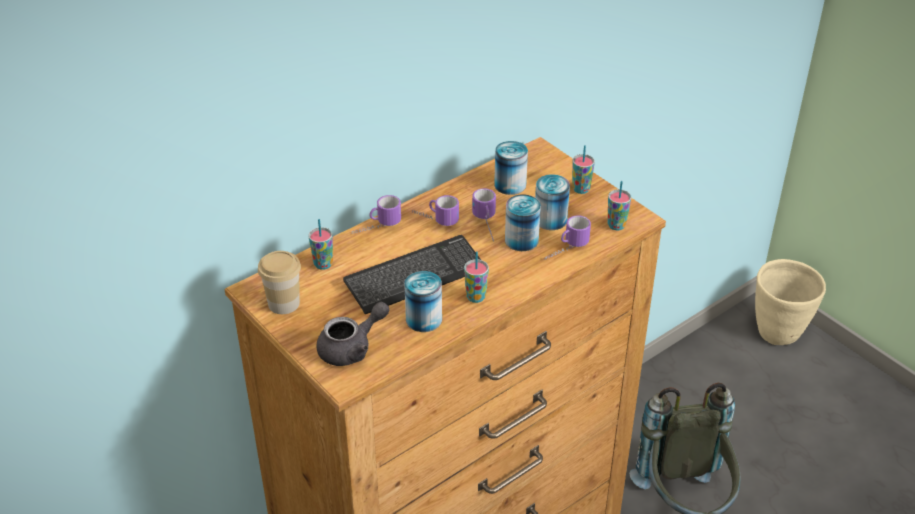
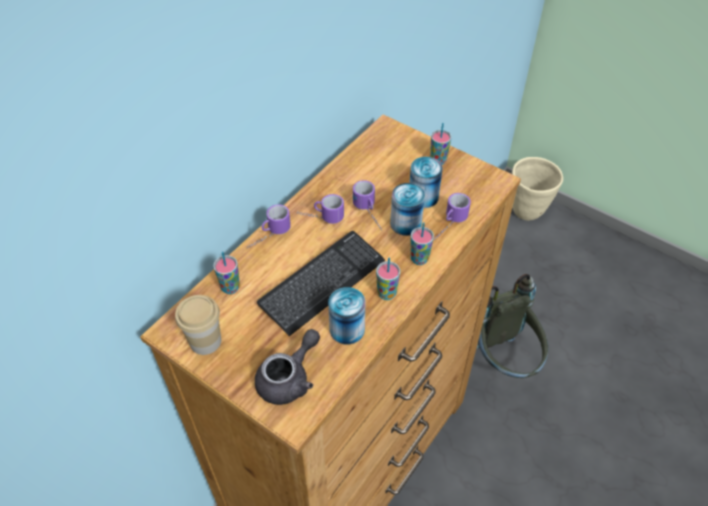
camera: 15 degrees left, 10 degrees up
(510, 185) = (374, 168): can -> none
(616, 225) = (482, 192): cup -> cup (419, 259)

